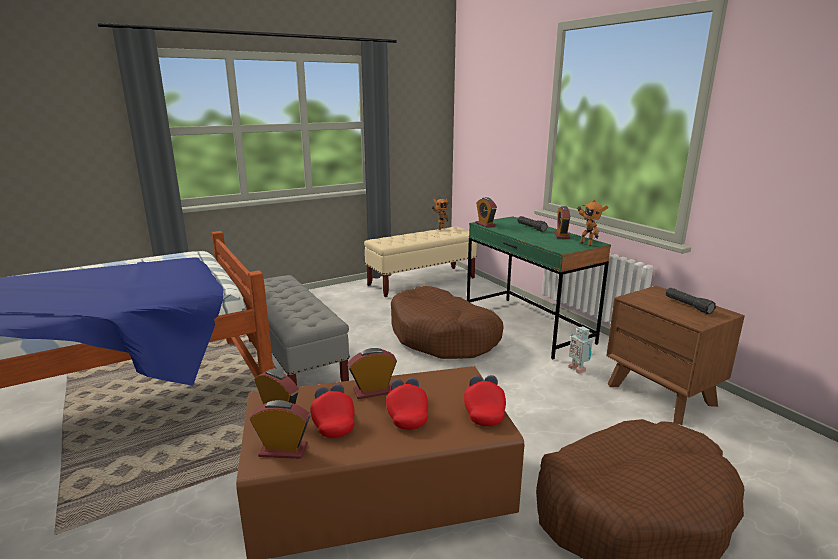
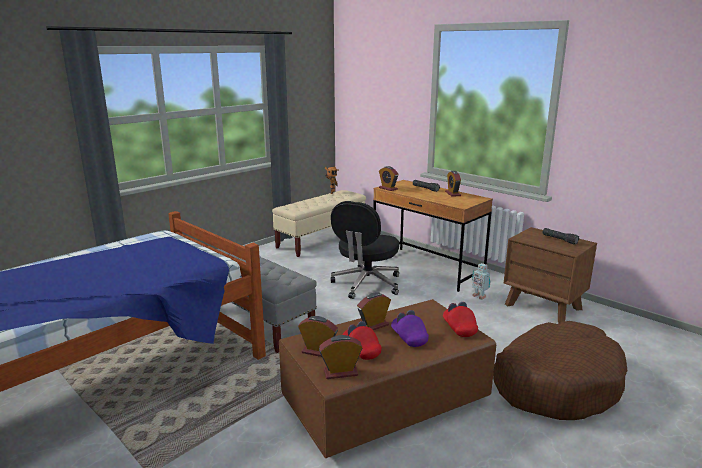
camera: 15 degrees left, 0 degrees up
(406, 415) = (409, 337): red cap -> purple cap
(443, 337) = (366, 284): brown dog bed -> black office chair
(527, 326) = (427, 268): green desk -> brown desk
(586, 244) = (475, 199): toy robot -> none

